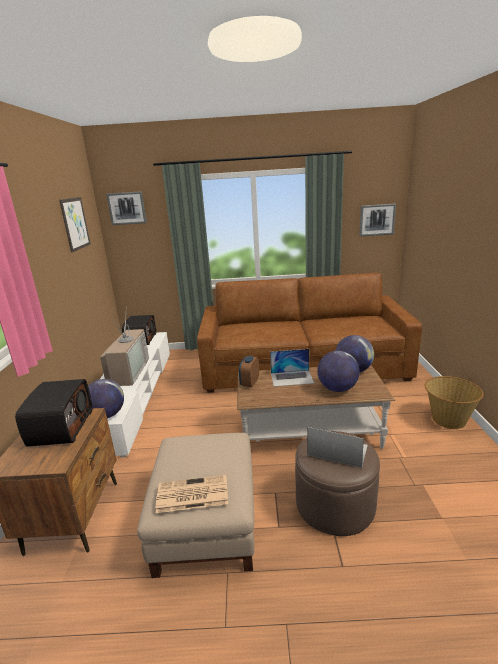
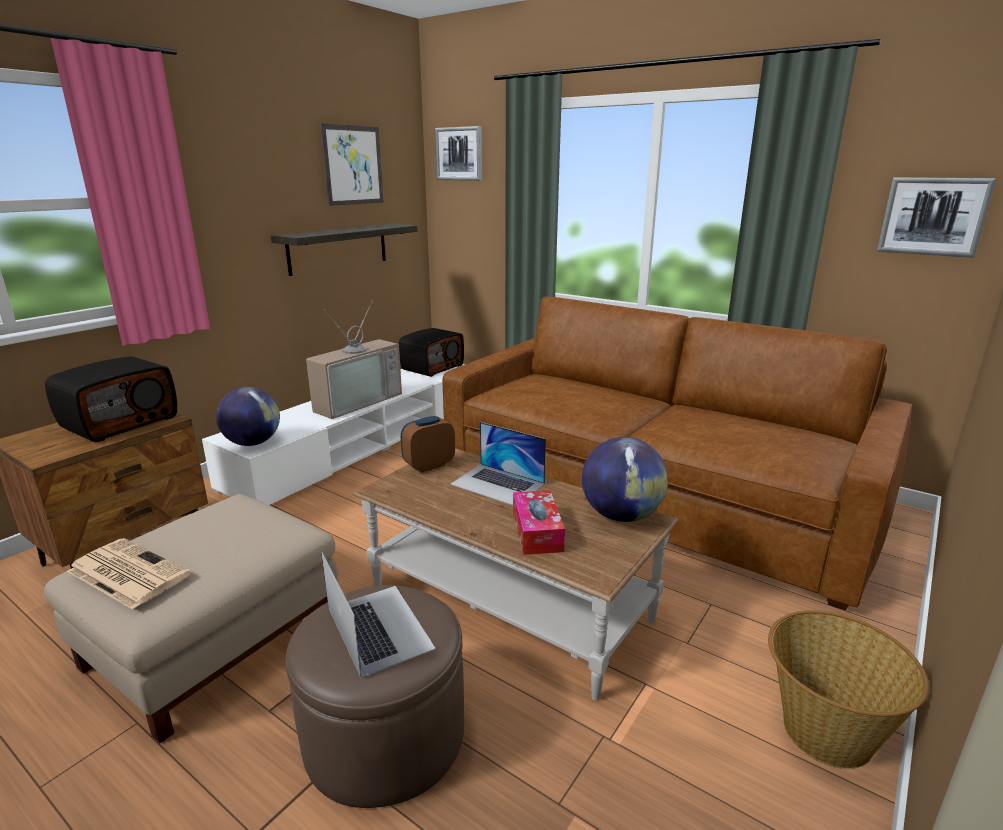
camera: 35 degrees right, 0 degrees up
(79, 278) = (338, 248): none -> shelf
(337, 389) = (537, 532): globe -> tissue box

